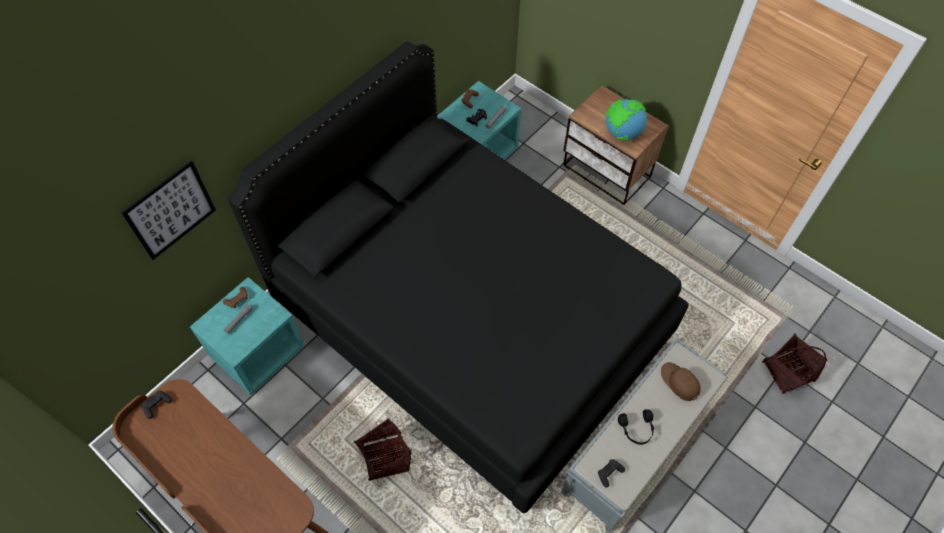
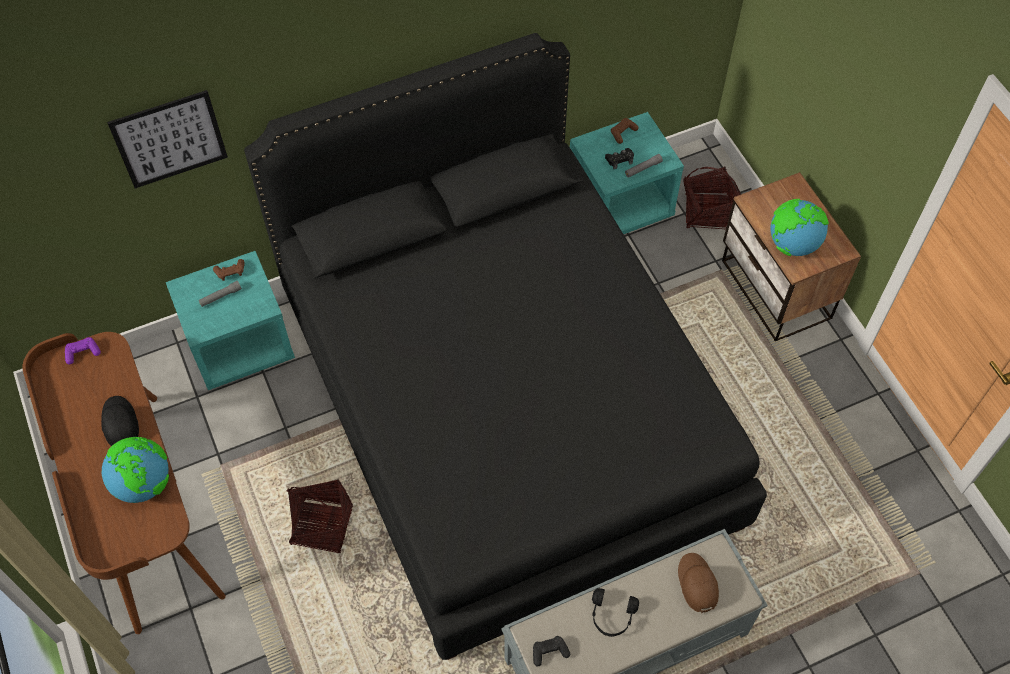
camera: 25 degrees right, 0 degrees up
(157, 405) = (83, 353): black game controller -> purple game controller
(216, 447) = (120, 423): none -> black cap
(259, 484) = (144, 483): none -> globe
(788, 372) = (879, 642): basket -> basket (708, 212)

